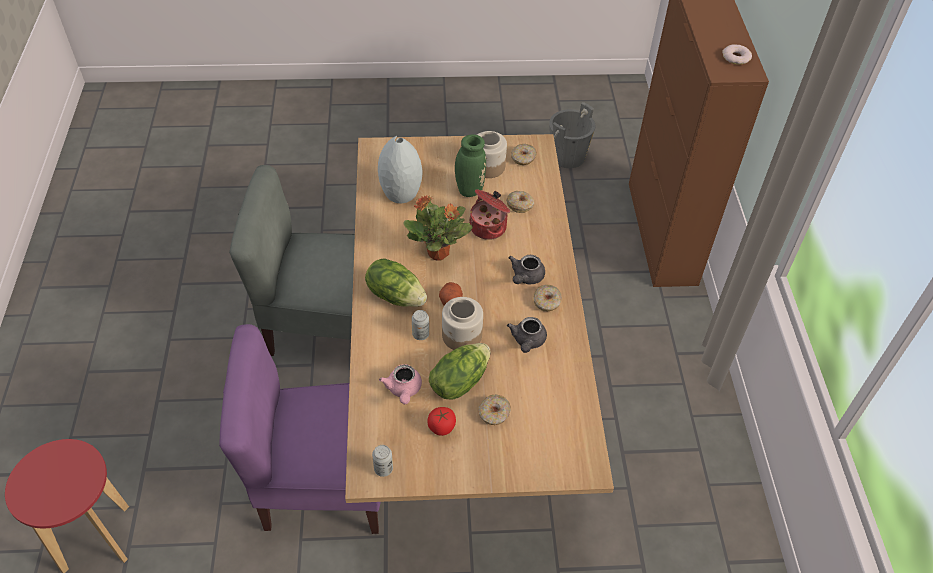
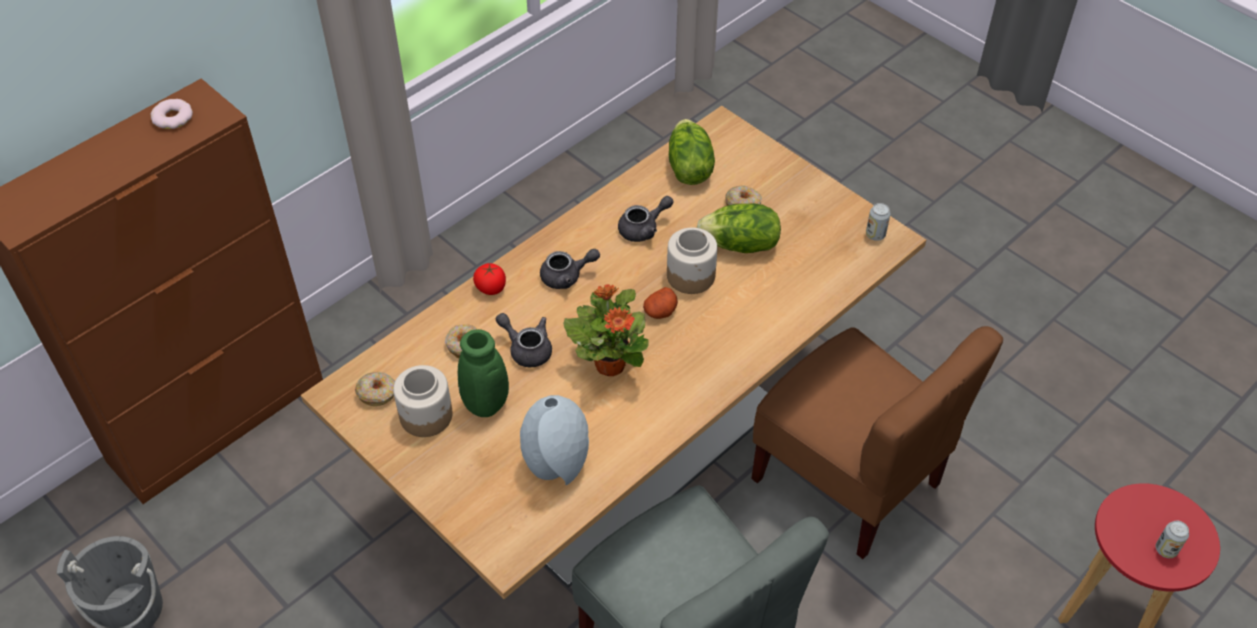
camera: 130 degrees left, 0 degrees up
(323, 484) = (848, 480): purple chair -> brown chair
(396, 295) = (703, 357): lettuce -> lettuce (688, 168)
(403, 390) = (794, 274): pink teapot -> none
(420, 334) = (725, 305): can -> can (1166, 549)
(441, 427) = (796, 226): tomato -> tomato (491, 288)
(489, 227) = (527, 349): cooking pot -> grey teapot
(547, 302) = (581, 243): donut -> none

